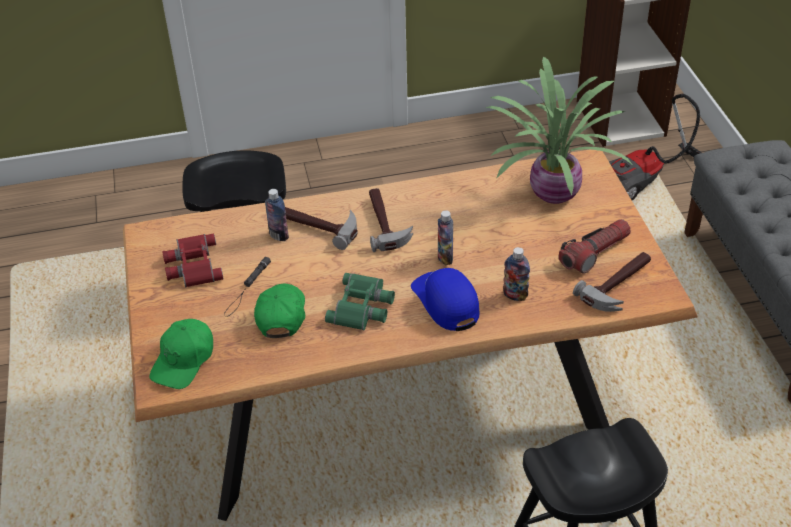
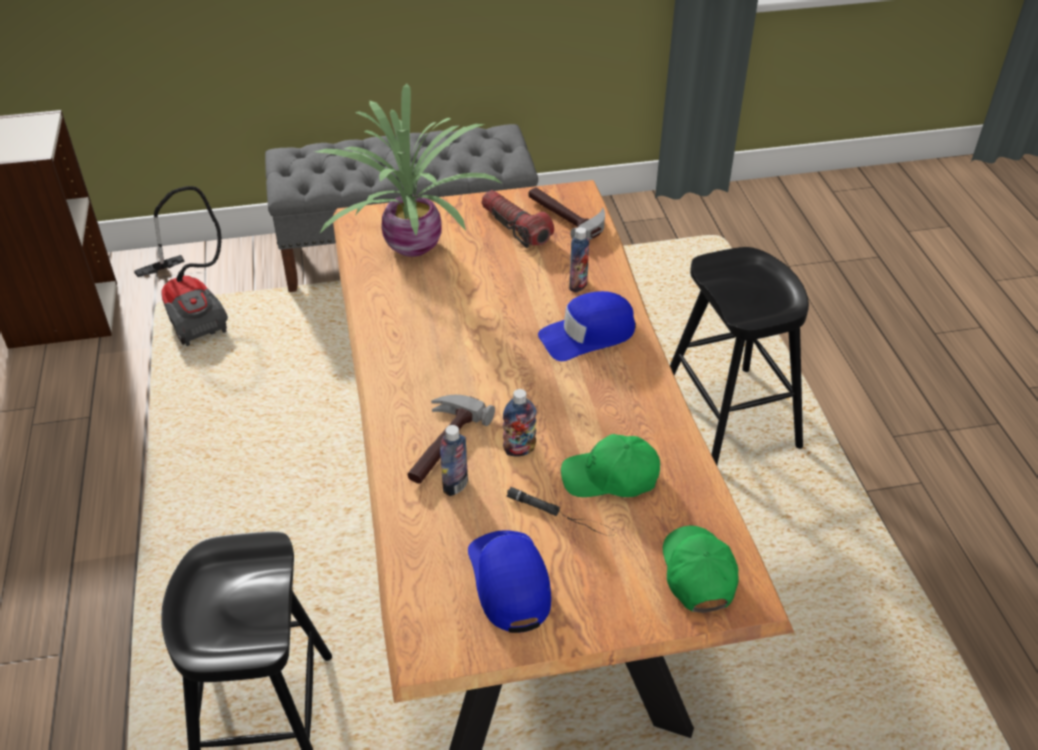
camera: 90 degrees left, 0 degrees up
(184, 360) = (697, 574): green cap -> green cap turned 120 degrees counterclockwise
(192, 265) = (509, 581): red binoculars -> blue cap
(362, 307) = (596, 402): green binoculars -> none
(386, 224) = (445, 380): hammer -> none
(445, 258) = (514, 333): bottle -> bottle (519, 449)

